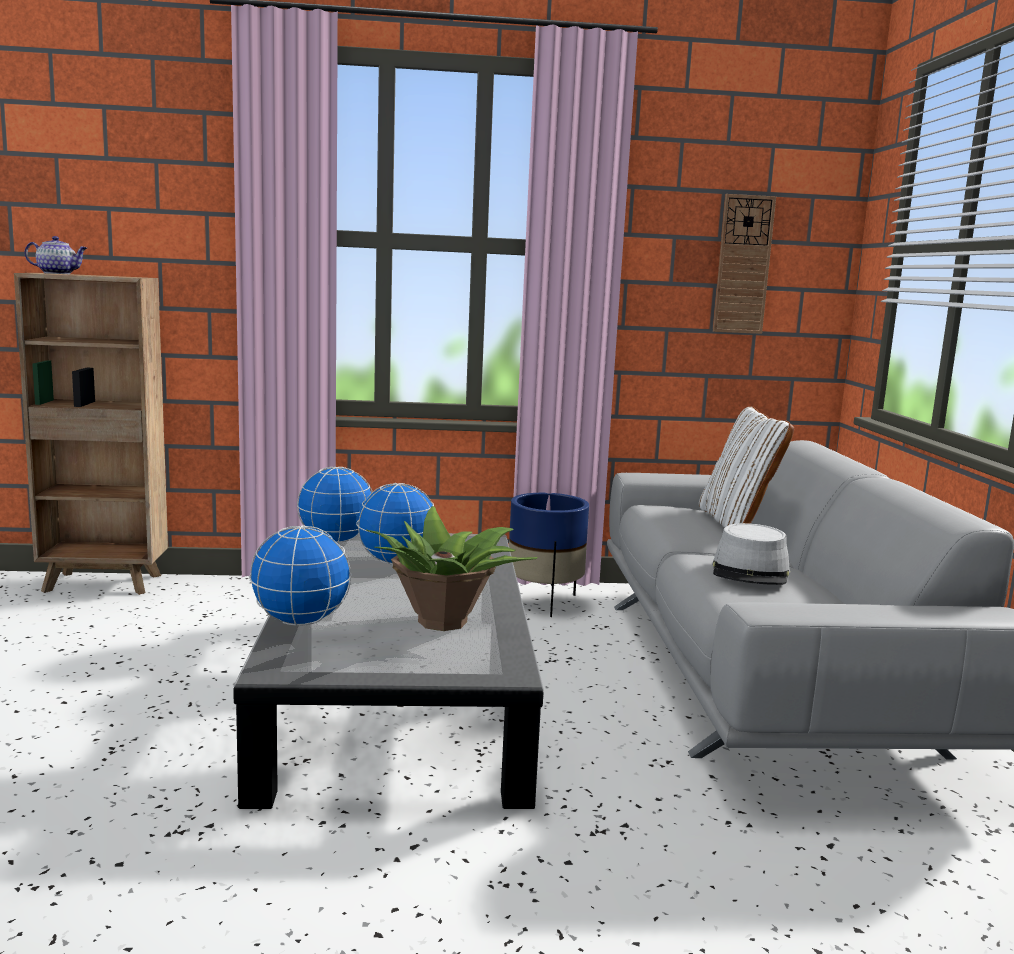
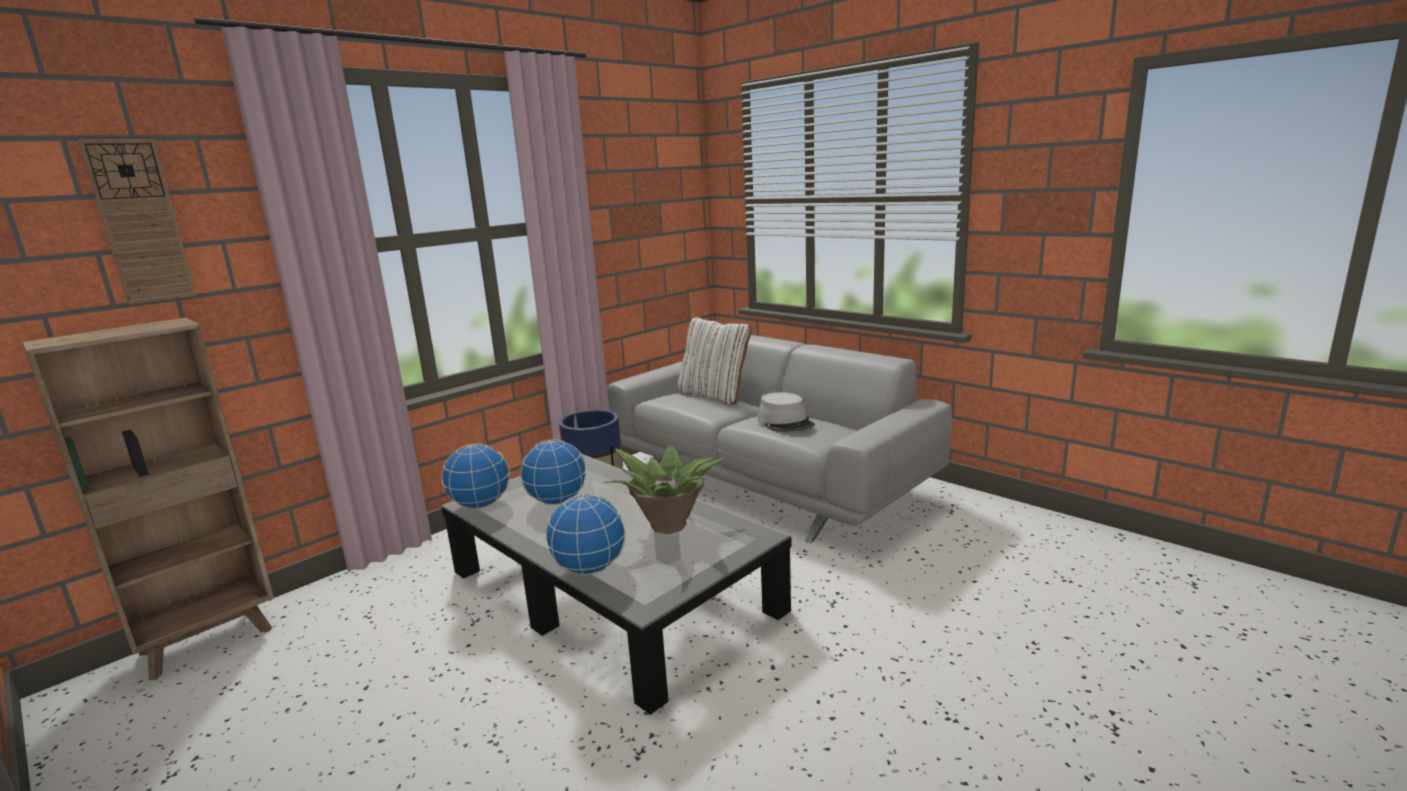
camera: 40 degrees left, 5 degrees up
(58, 273) = (76, 338): teapot -> none
(743, 265) = (652, 220): wall clock -> wall clock (140, 222)

